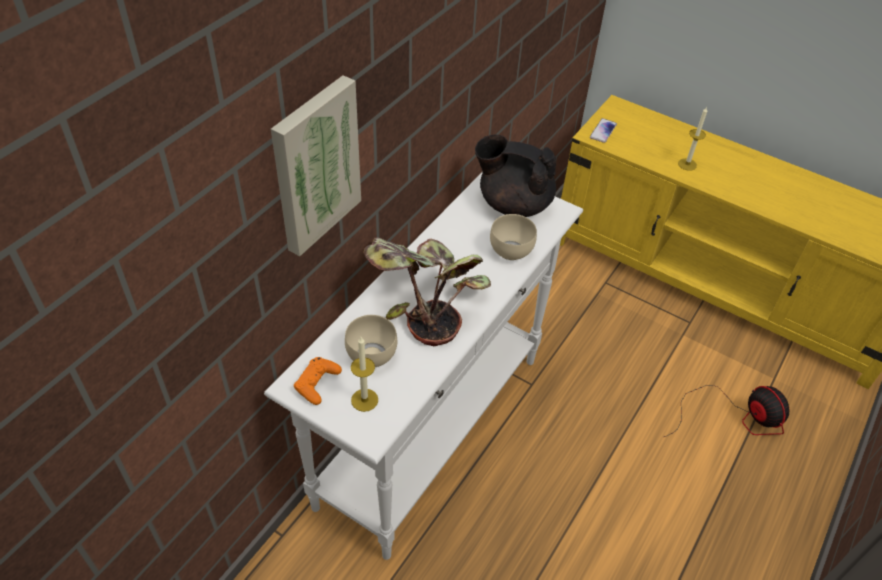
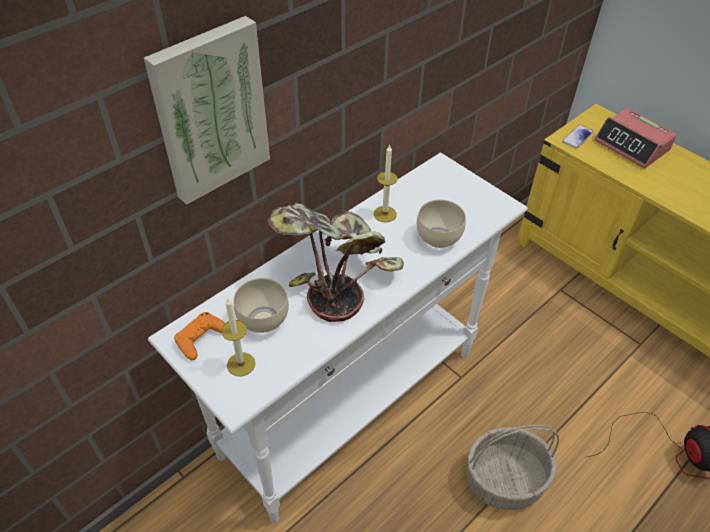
camera: 15 degrees right, 0 degrees up
(513, 203) = (455, 191): black teapot -> none
(596, 472) = (505, 479): none -> basket
(655, 133) = (632, 145): none -> alarm clock
(687, 164) = (659, 181): candle -> candle (385, 214)

